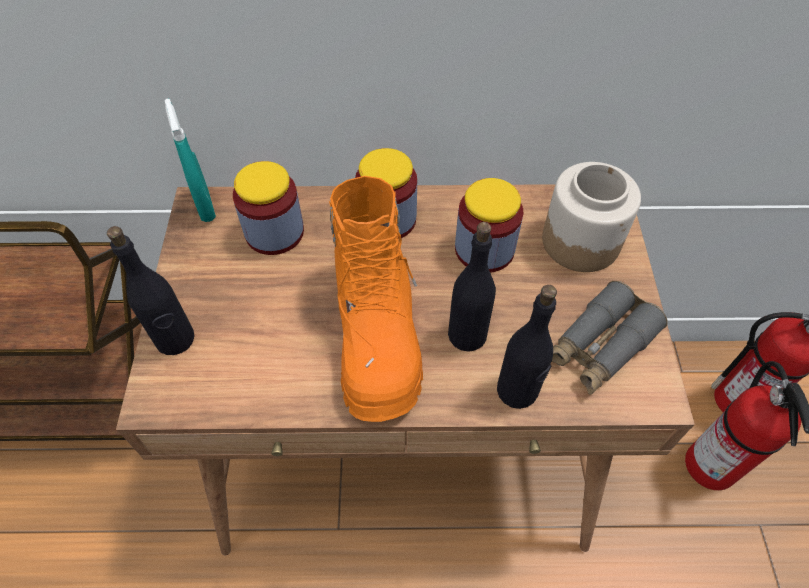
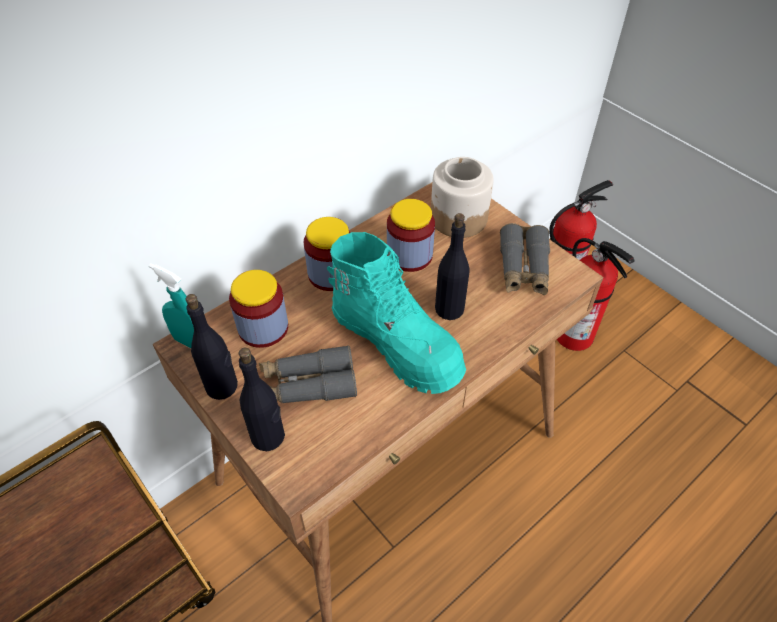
camera: 40 degrees left, 5 degrees down
(256, 315) = (308, 384): none -> grey binoculars
(377, 334) = (398, 343): orange boot -> turquoise boot
(517, 391) = (506, 320): black bottle -> black bottle (222, 386)

